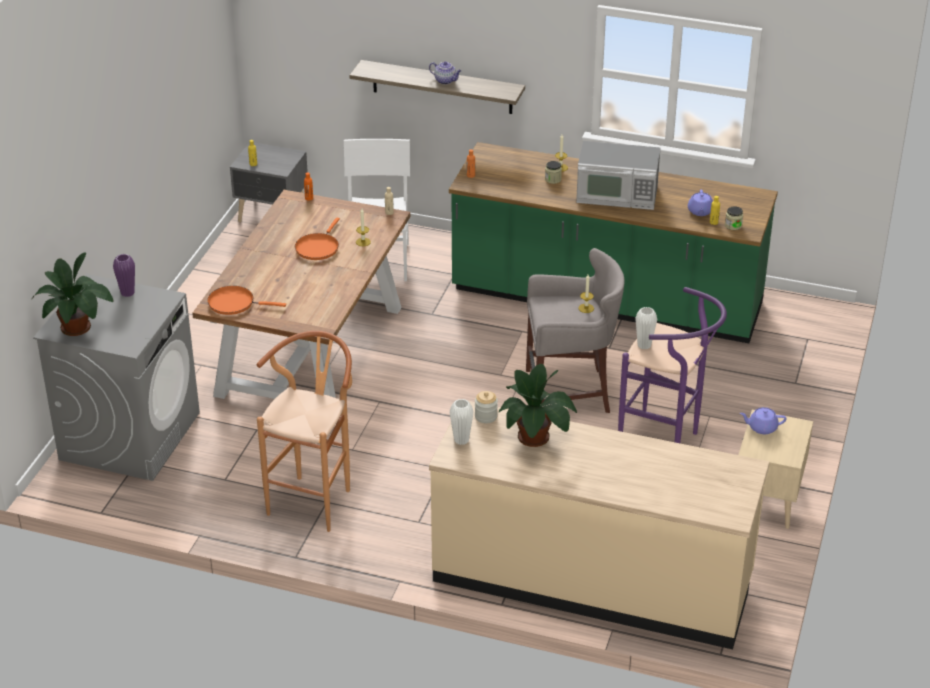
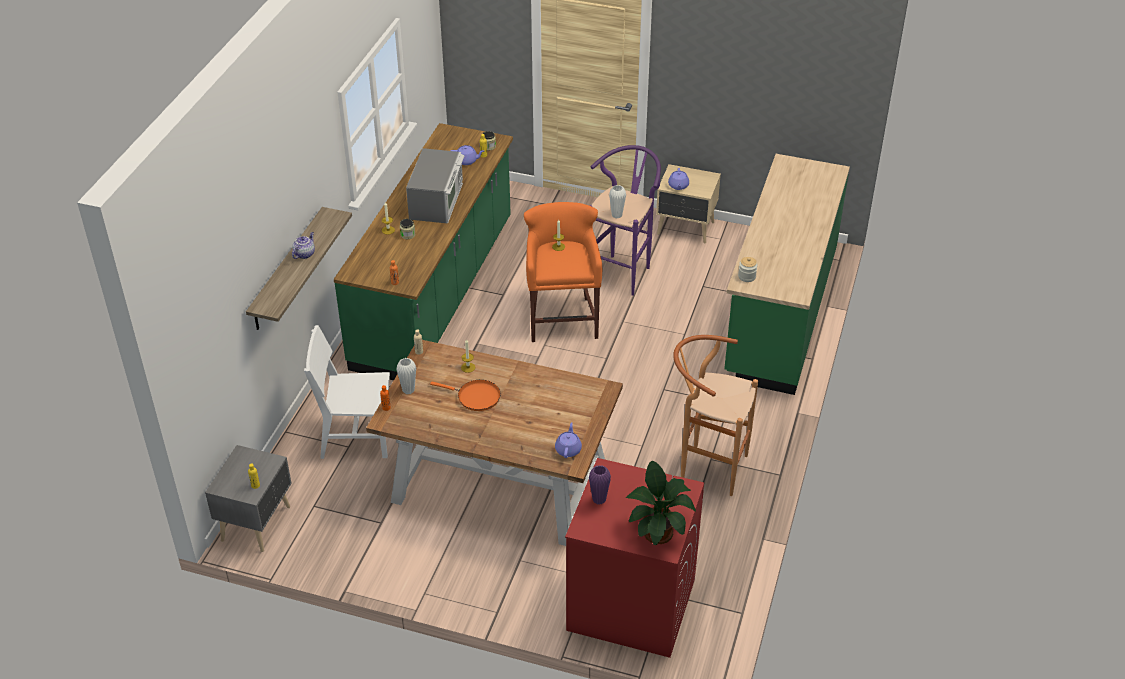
camera: 90 degrees left, 5 degrees up
(130, 435) = (630, 604): grey washing machine -> red washing machine
(234, 303) = (568, 449): orange frying pan -> purple teapot
(461, 440) = (777, 289): white vase -> white vase (408, 390)
(535, 438) = (768, 253): potted plant -> none
(570, 392) = (562, 317): grey stool -> orange stool
(592, 580) = (779, 313): beige counter -> green counter

